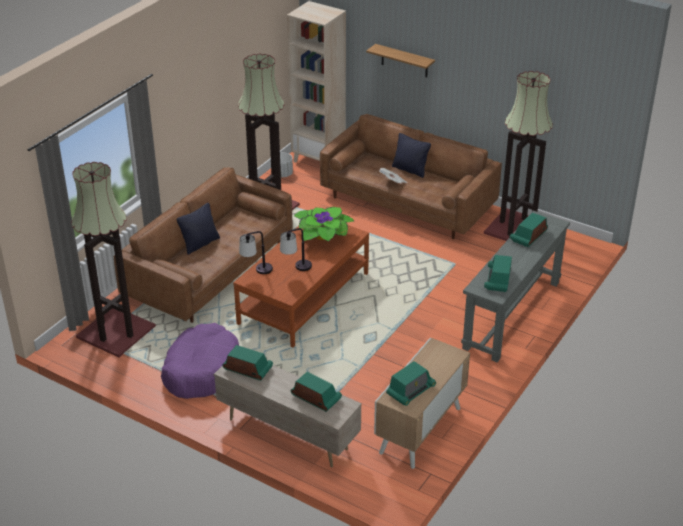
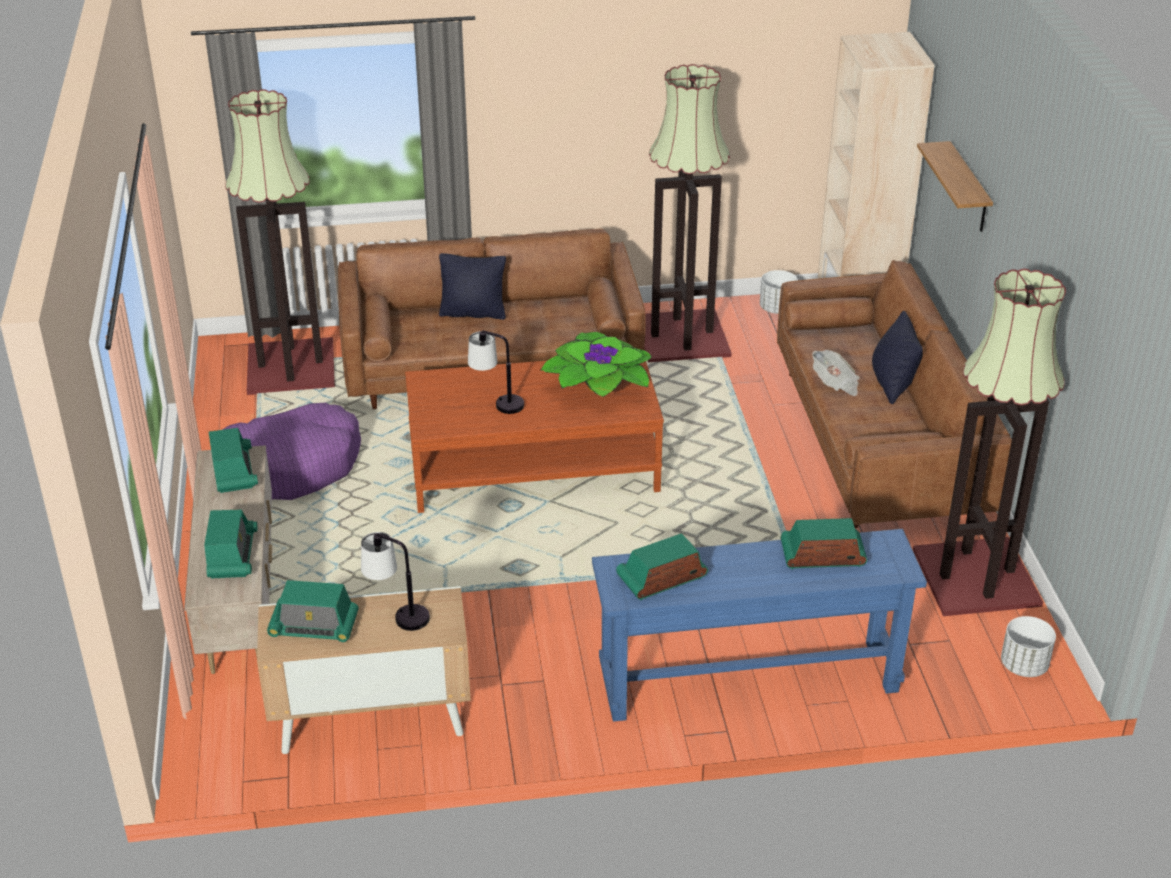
camera: 50 degrees right, 0 degrees up
(256, 271) = (450, 377): table lamp -> table lamp (397, 615)
(511, 314) = (748, 680): grey console table -> blue console table
(576, 247) = (1024, 666): none -> white planter

